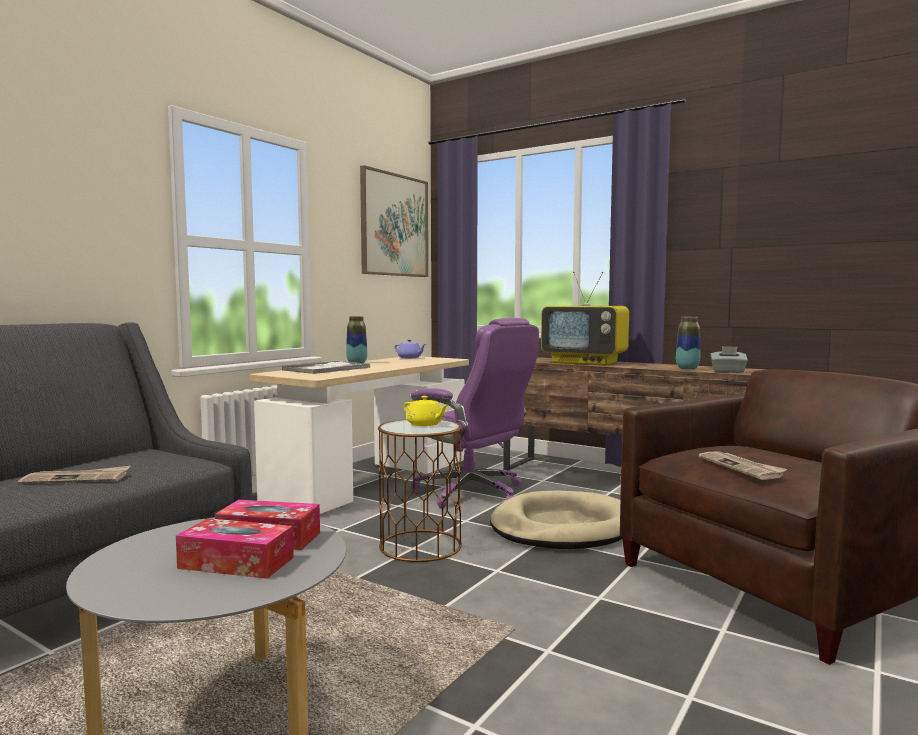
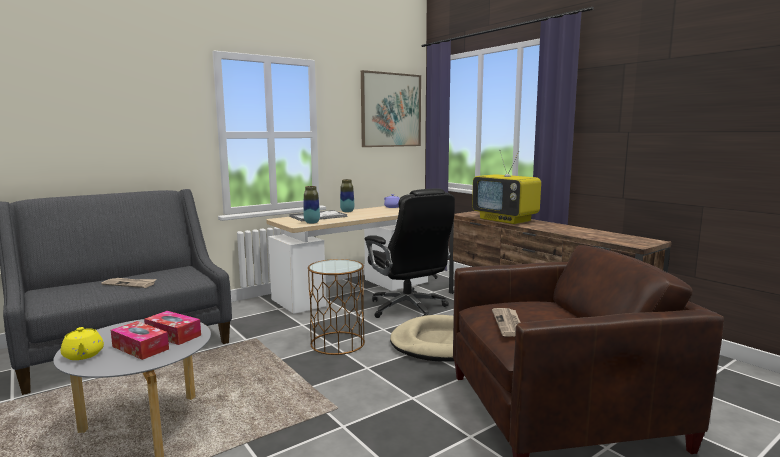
camera: 20 degrees right, 5 degrees up
(425, 424) = (340, 265): yellow teapot -> yellow teapot (83, 355)
(472, 492) = (408, 308): purple office chair -> black office chair
(687, 369) = (571, 232): vase -> vase (312, 223)
(728, 371) = (597, 238): grey tissue box -> none

